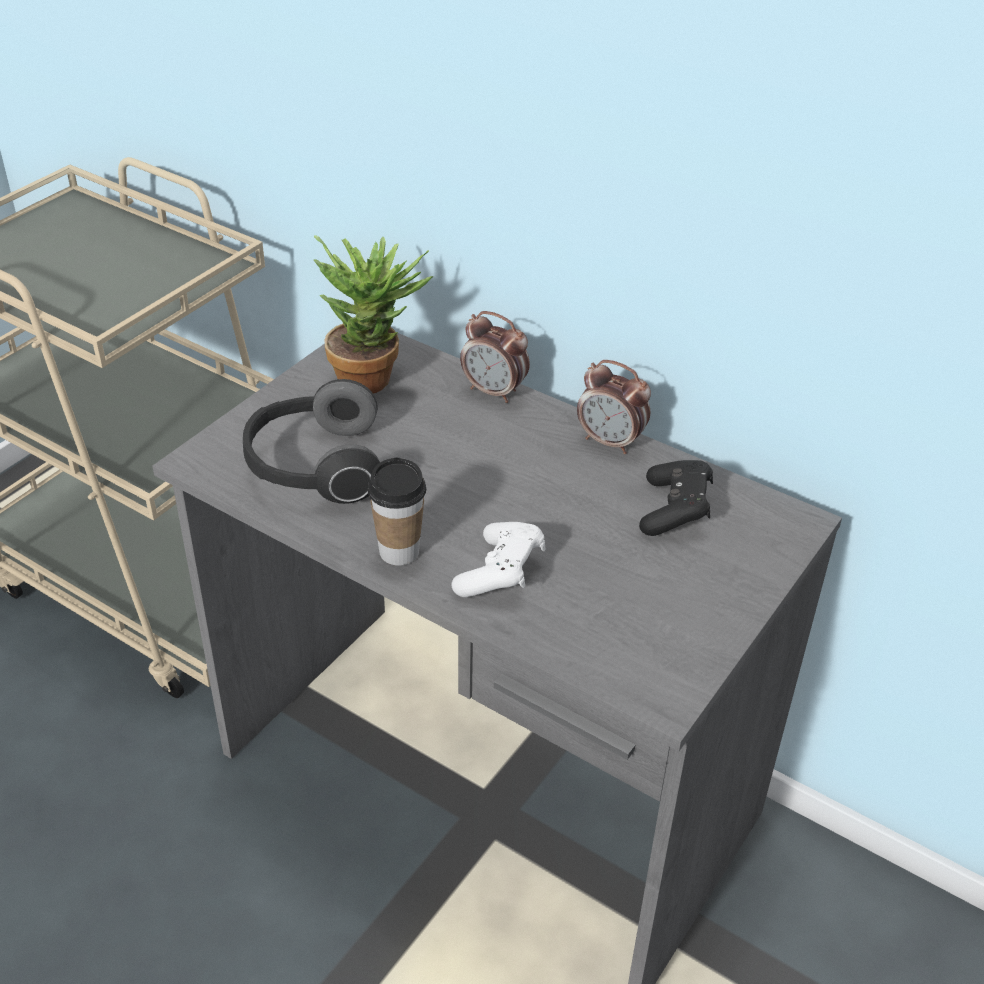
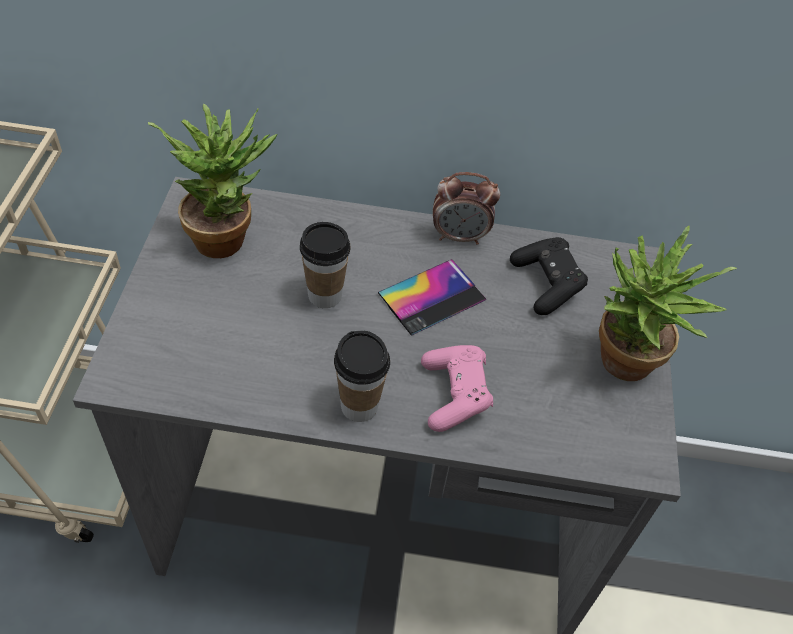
camera: 30 degrees left, 10 degrees up
(314, 467) = (231, 347): headphones -> none
(432, 452) = (325, 295): none -> cup
(494, 392) = (338, 217): alarm clock -> none
(501, 574) = (455, 395): white game controller -> pink game controller
(540, 485) = (432, 297): none -> phone
(702, 610) = (622, 368): none -> potted plant

